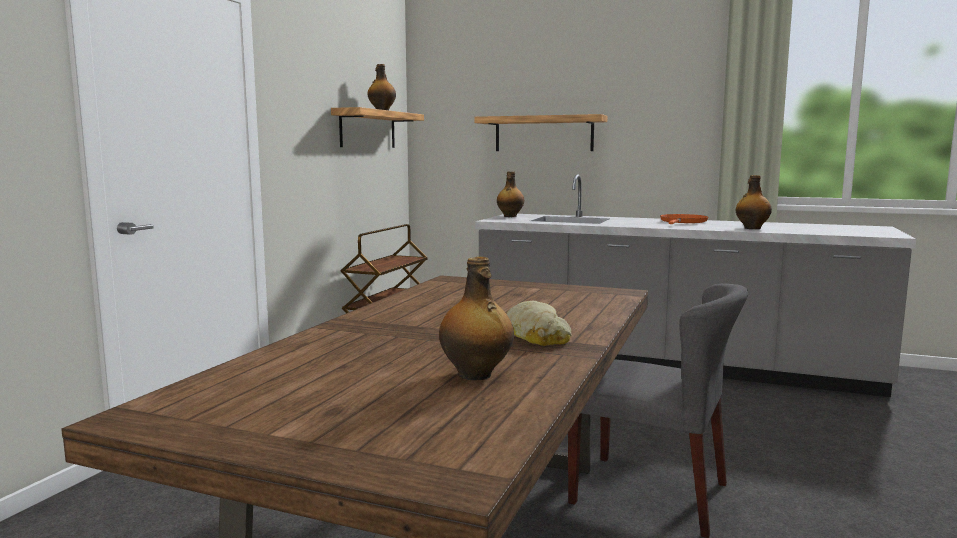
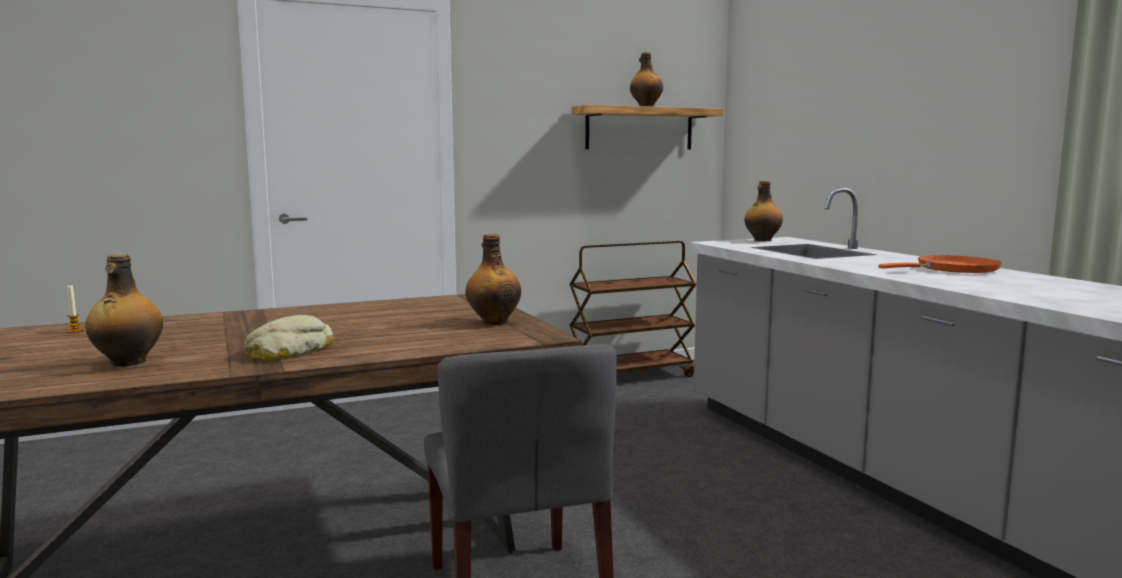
camera: 45 degrees right, 0 degrees up
(262, 374) = (74, 331): none -> candle
(543, 134) = (848, 130): shelf -> none
(751, 228) = (1006, 289): bottle -> bottle (494, 322)

